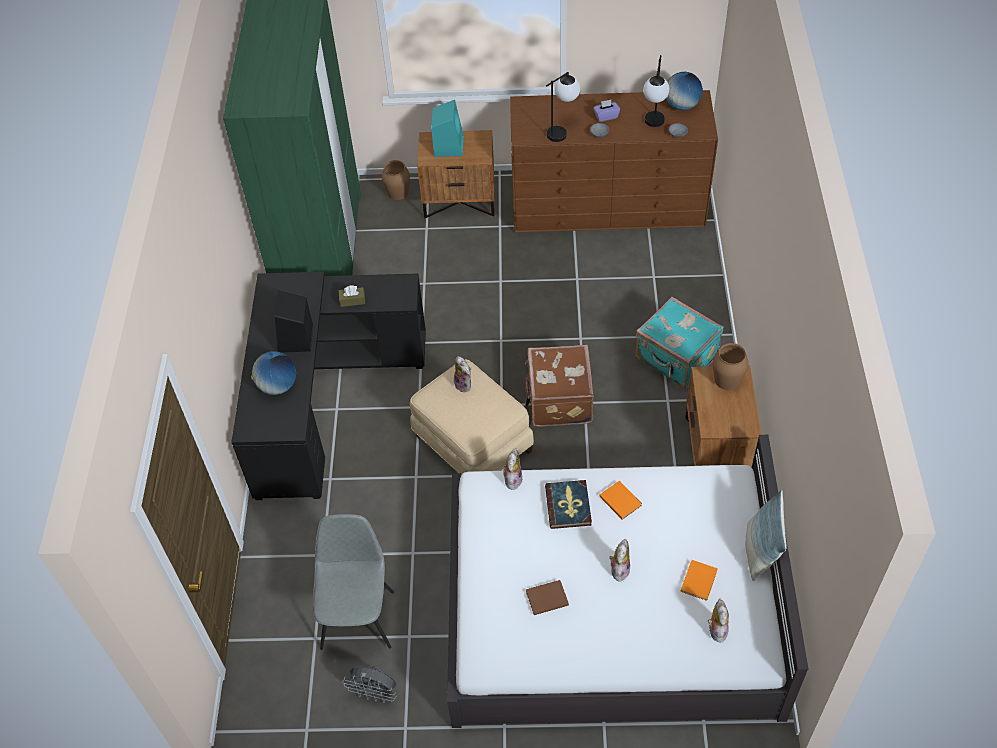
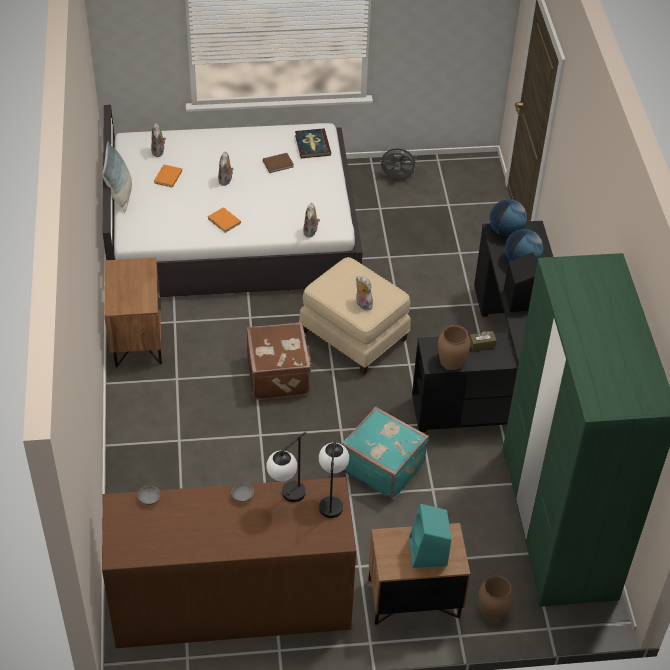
camera: 170 degrees right, 5 degrees down
(358, 617) = (420, 217): grey chair -> none
(568, 506) = (265, 215): book -> book (312, 145)
(606, 116) = (234, 522): purple tissue box -> none
(653, 126) = (177, 510): table lamp -> table lamp (331, 500)
(676, 358) = (165, 418): turquoise suitcase -> turquoise suitcase (383, 466)
(681, 105) = (140, 542): globe -> globe (506, 231)
(727, 380) = (127, 302): brown vase -> brown vase (451, 360)

